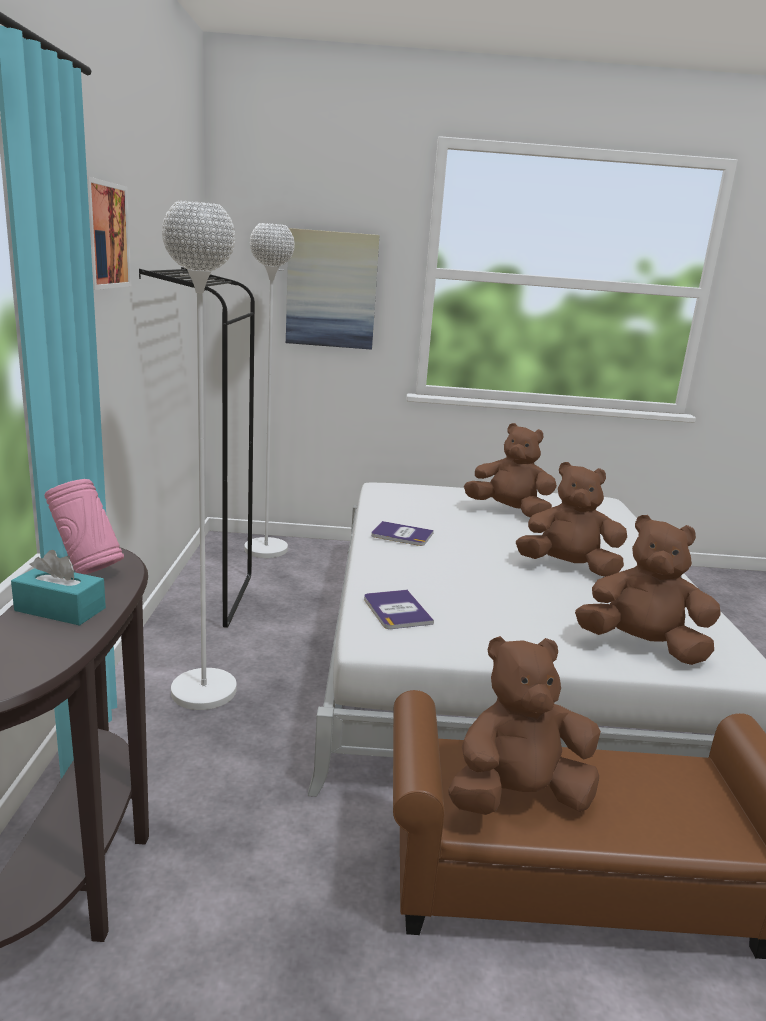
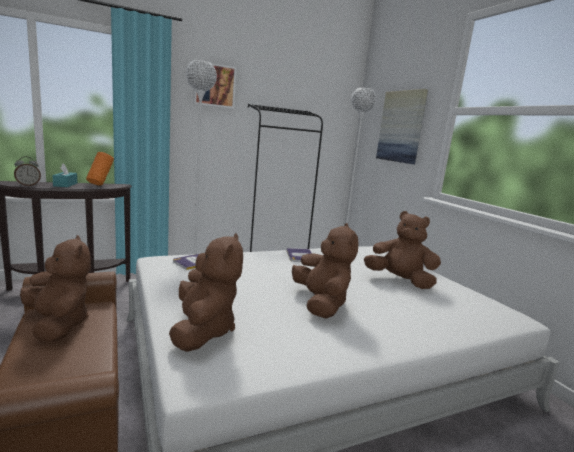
camera: 65 degrees right, 5 degrees down
(46, 659) = (28, 185): none -> alarm clock
(87, 570) = (100, 185): pink vase -> orange vase
(509, 511) = (400, 280): brown plush toy -> brown plush toy turned 60 degrees counterclockwise

